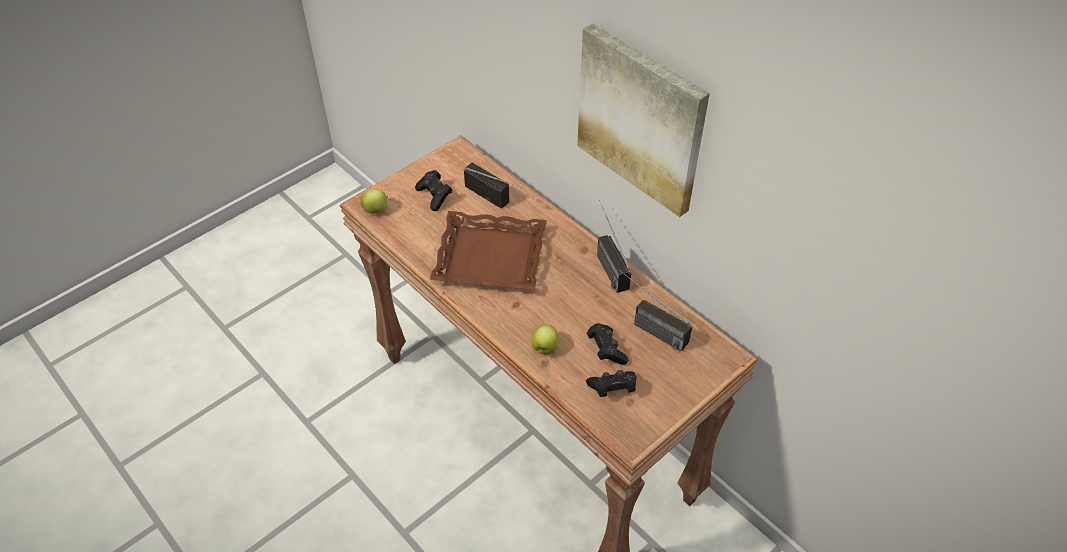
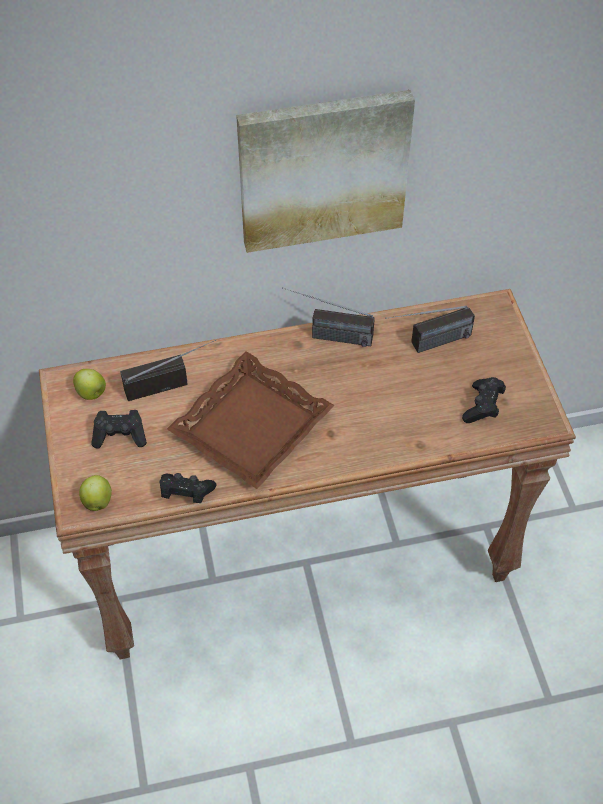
camera: 60 degrees left, 5 degrees up
(544, 348) = (402, 436): apple -> apple (92, 393)
(606, 350) = (434, 389): black game controller -> black game controller (186, 493)

